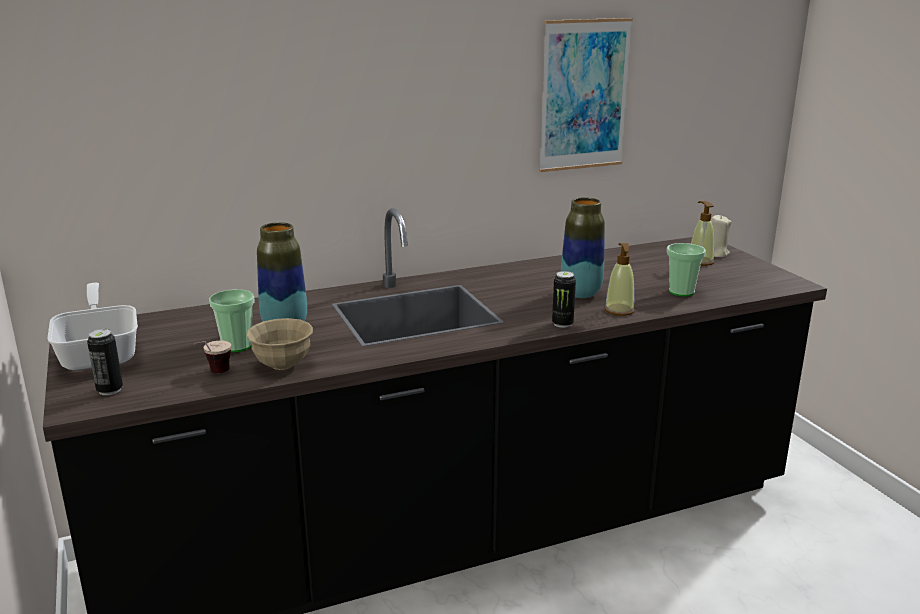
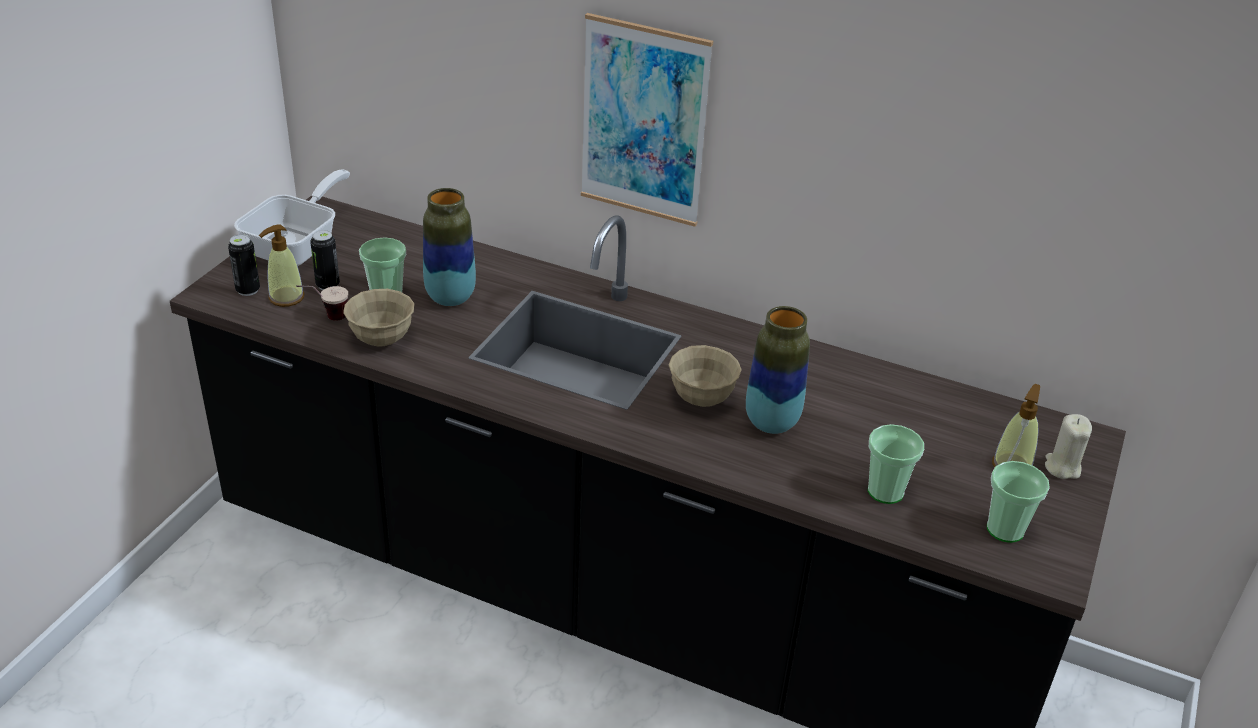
camera: 45 degrees right, 15 degrees up
(529, 301) = (701, 398): none -> beige bowl
(562, 324) = (673, 448): can -> can (328, 285)
(584, 95) = (943, 162): picture -> picture (644, 121)
(619, 310) = (762, 470): soap dispenser -> soap dispenser (286, 297)
(747, 280) = (1005, 529): none -> cup

